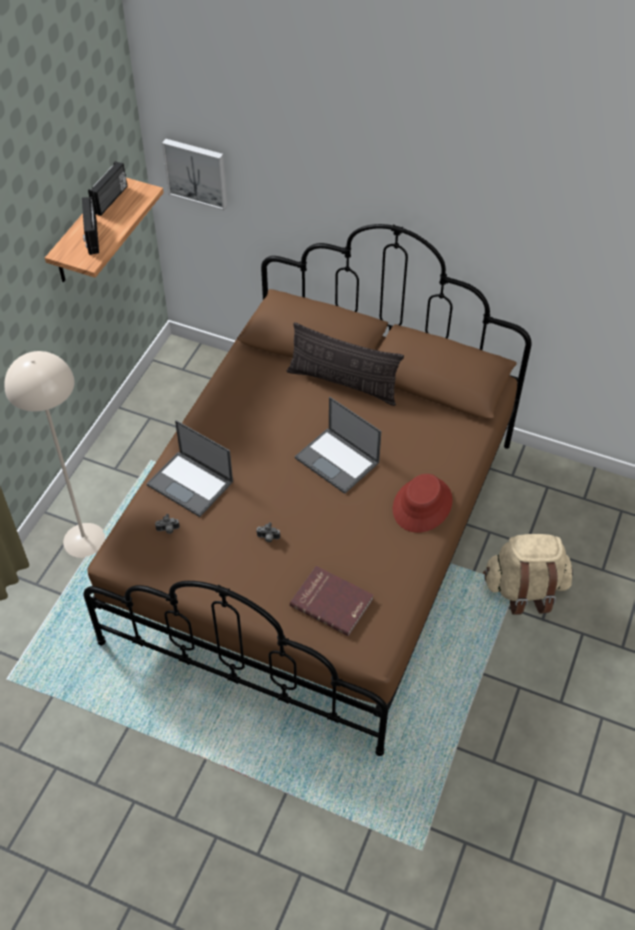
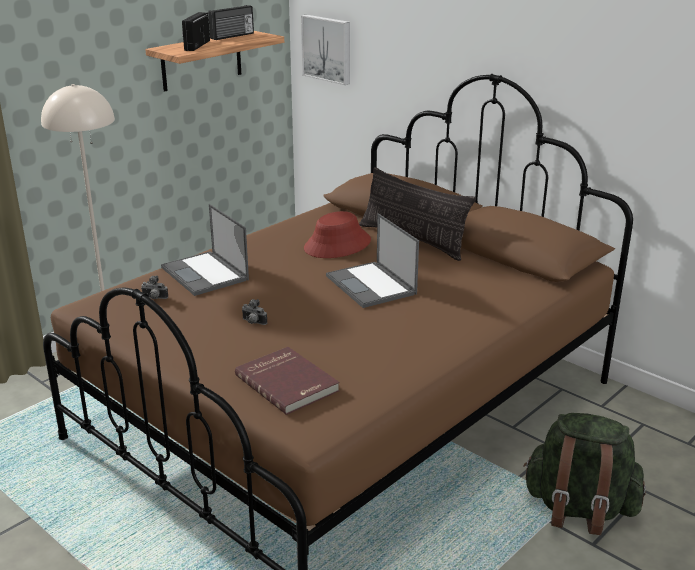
camera: 20 degrees right, 25 degrees down
(422, 505) = (448, 331): red hat -> red hat (337, 245)
(524, 589) = (579, 509): beige backpack -> green backpack

